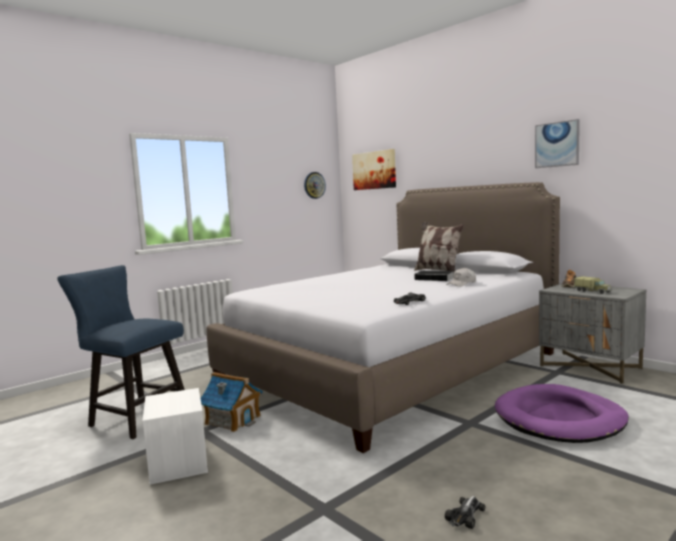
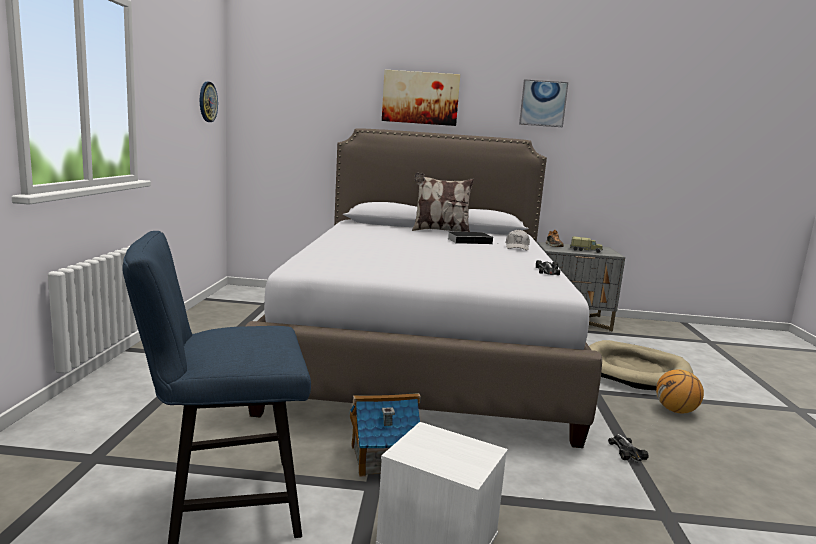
camera: 45 degrees left, 5 degrees up
(374, 170) = (294, 94): picture -> picture (420, 98)
(465, 515) = (744, 473): toy car -> toy car (626, 451)
(519, 457) = (676, 411): none -> basketball
(559, 419) = (635, 371): purple dog bed -> beige dog bed

